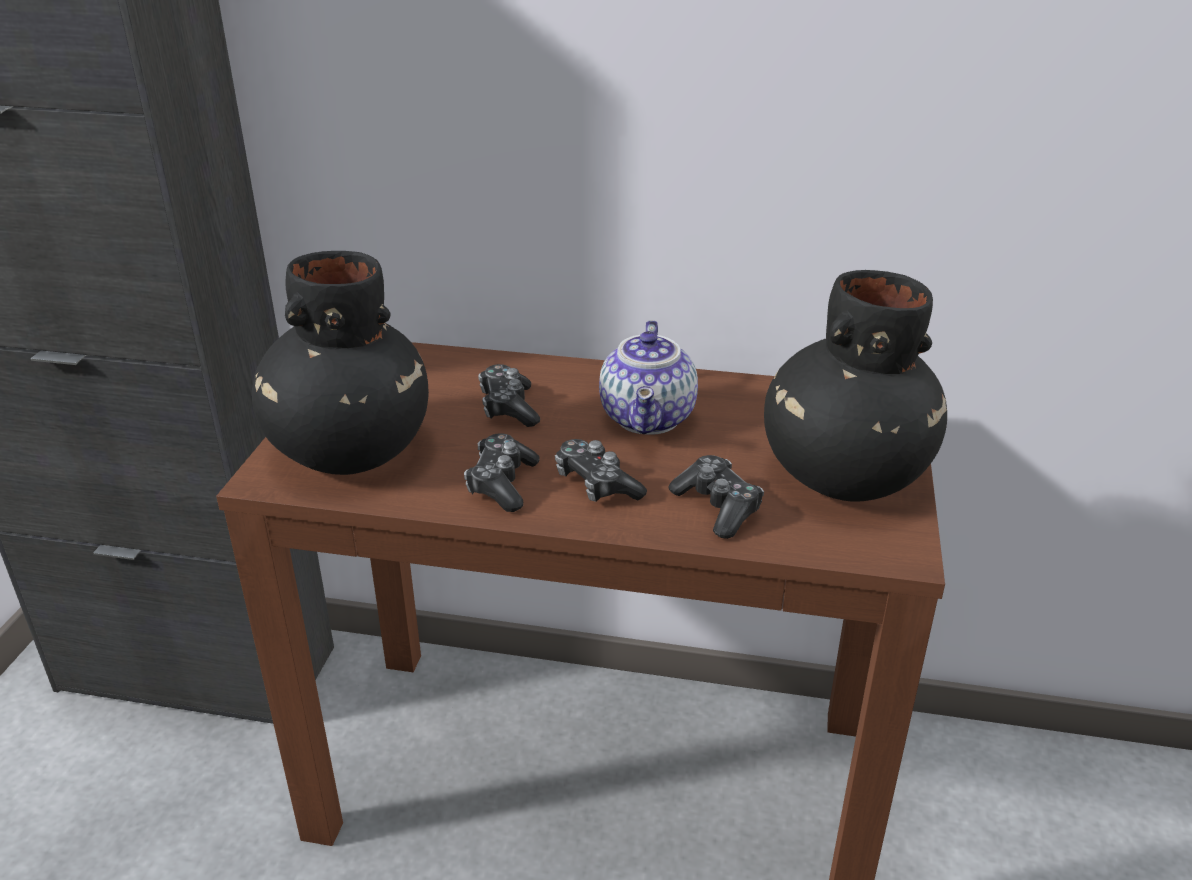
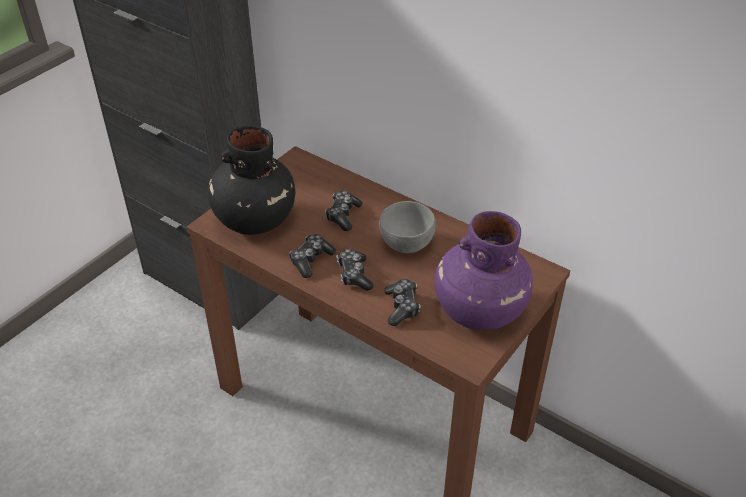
camera: 25 degrees right, 10 degrees up
(650, 419) = (407, 244): teapot -> grey bowl
(842, 476) = (478, 310): black vase -> purple vase

